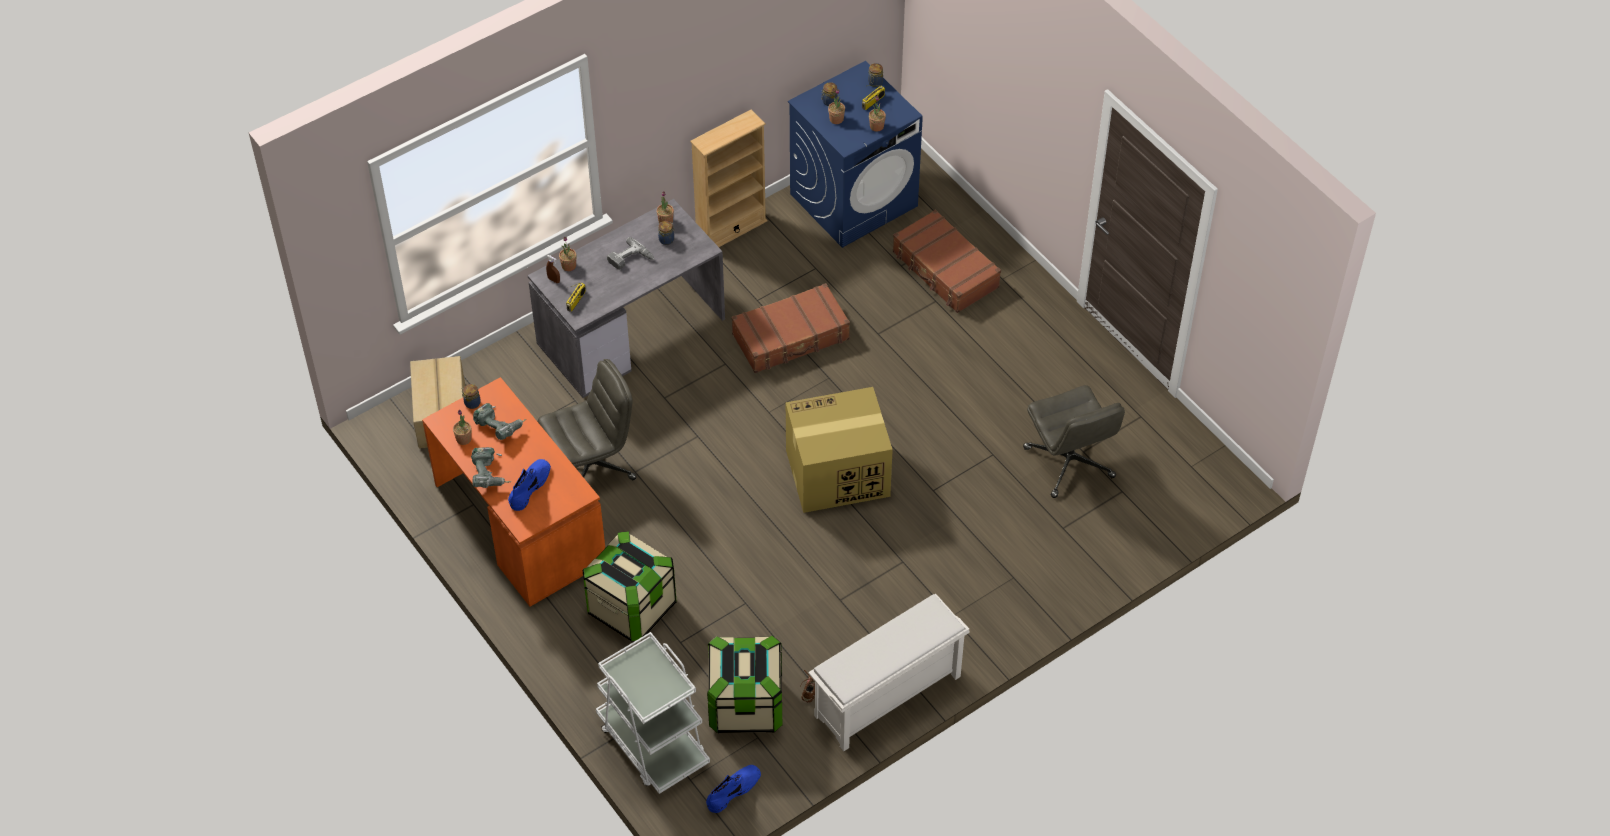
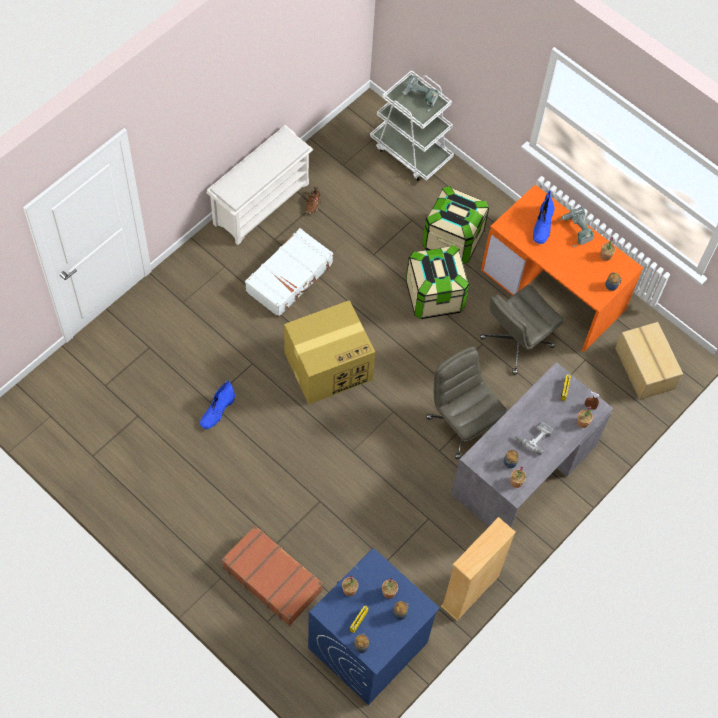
camera: 165 degrees right, 10 degrees up
(500, 426) = (583, 270): power drill -> power drill (419, 98)
(734, 790) = (350, 130): blue boot -> blue boot (217, 411)
(745, 704) = (356, 185): storage box -> storage box (434, 296)
(791, 337) = (391, 485): brown suitcase -> none
(865, 588) = (290, 278): none -> white suitcase
(1069, 463) = (148, 403): grey office chair -> grey office chair (463, 424)

